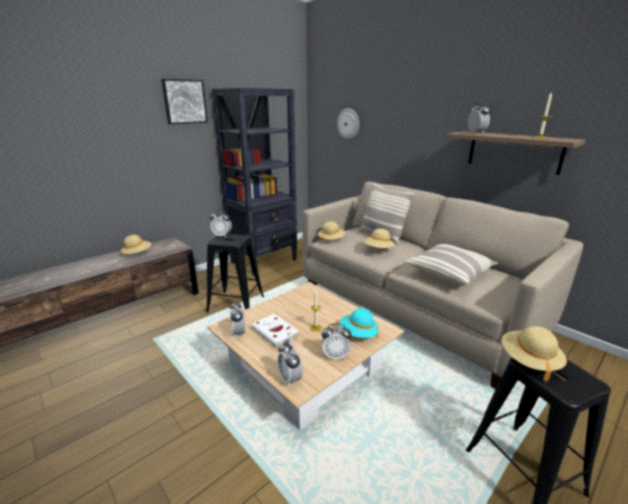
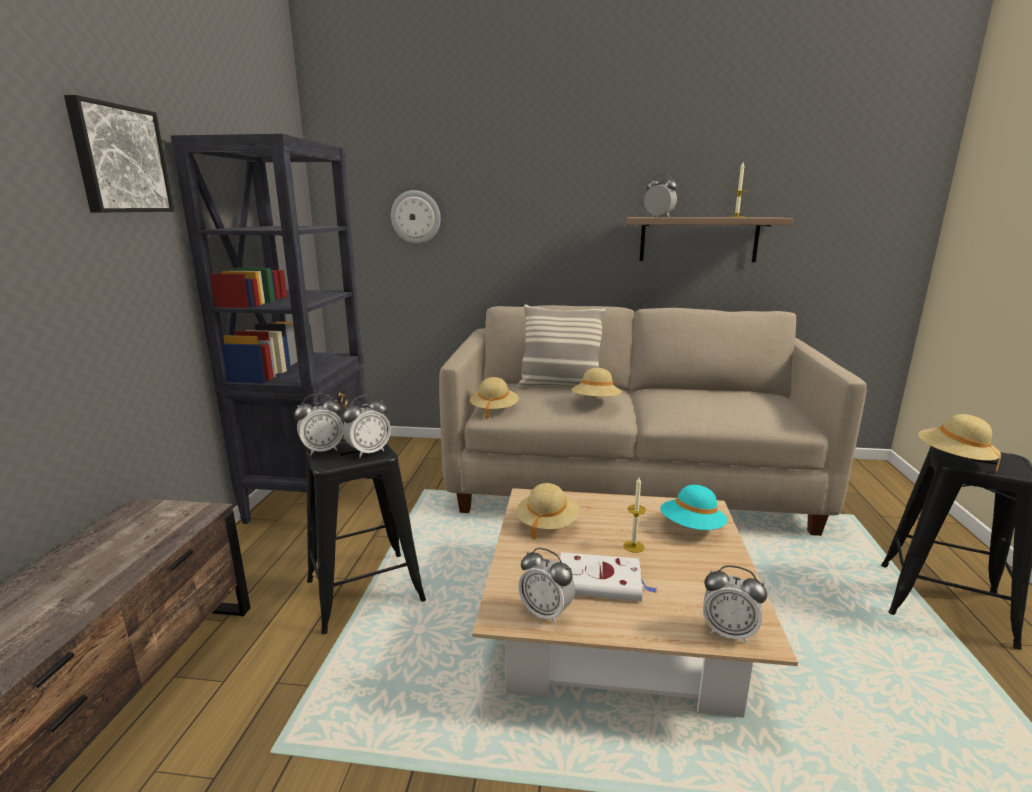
camera: 40 degrees left, 5 degrees down
(137, 254) = (94, 564): beige hat -> beige hat (547, 524)
(335, 356) = (718, 569): alarm clock -> alarm clock (368, 452)
(449, 273) = (713, 407): pillow -> none

